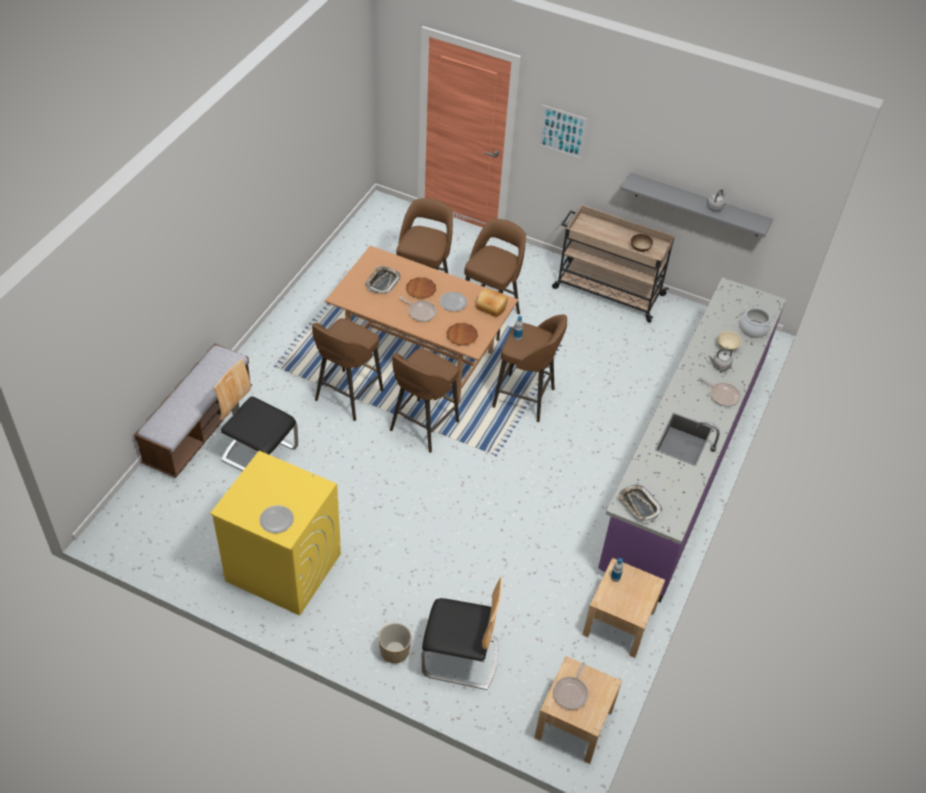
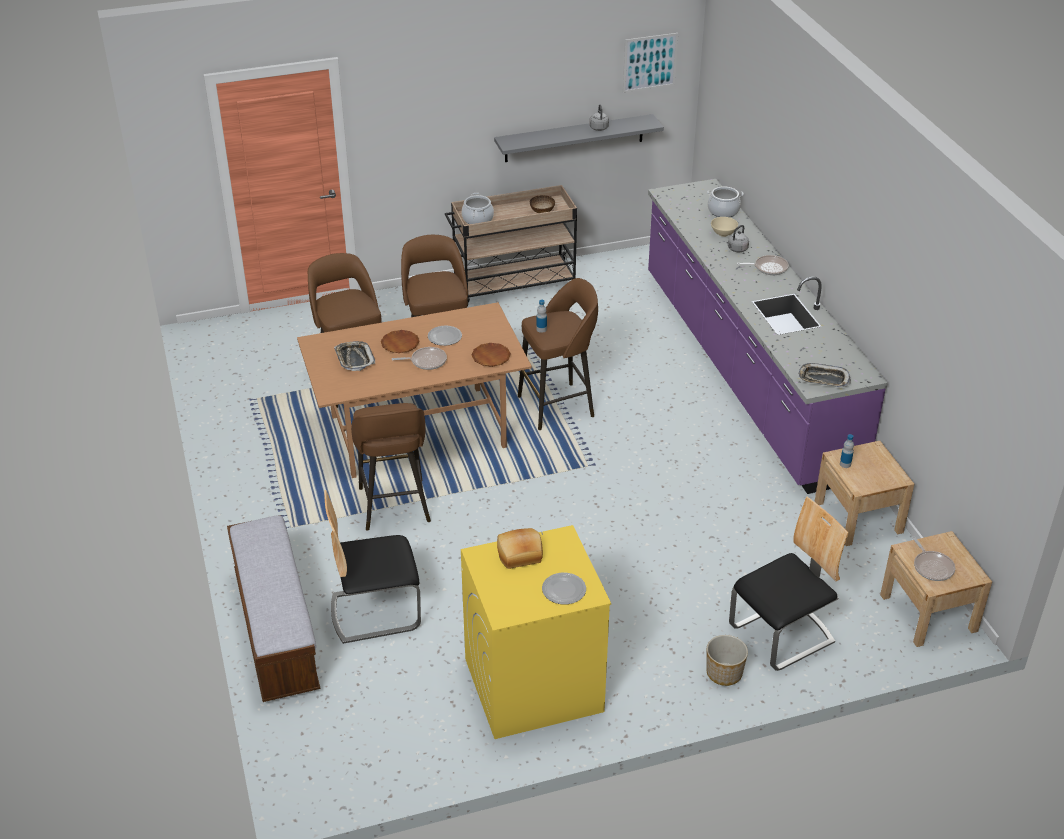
camera: 40 degrees left, 10 degrees down
(422, 427) = (500, 485): brown stool -> none
(491, 307) = (484, 321): bread -> bread (520, 555)
(562, 132) = (406, 127): picture -> picture (650, 62)
(589, 228) = (478, 219): none -> cooking pot

